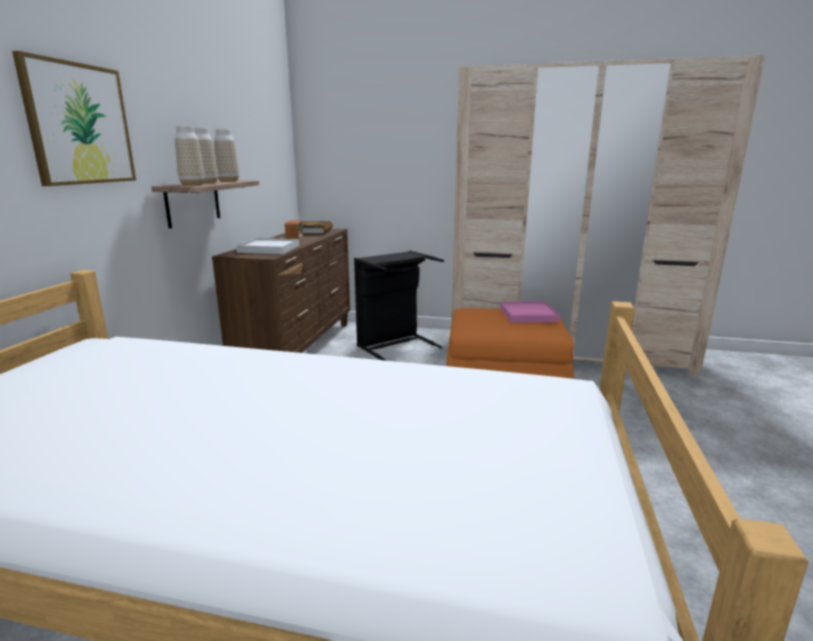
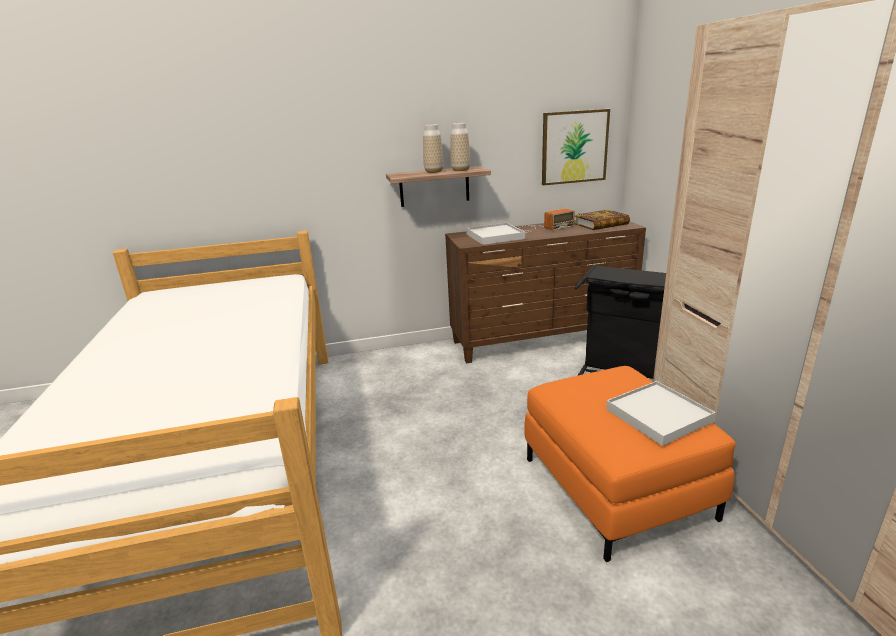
camera: 65 degrees right, 5 degrees up
(79, 124) = (322, 133): picture -> picture (574, 147)
(192, 184) = (407, 175): vase -> none
(528, 315) = (658, 415): pink tray -> white tray

